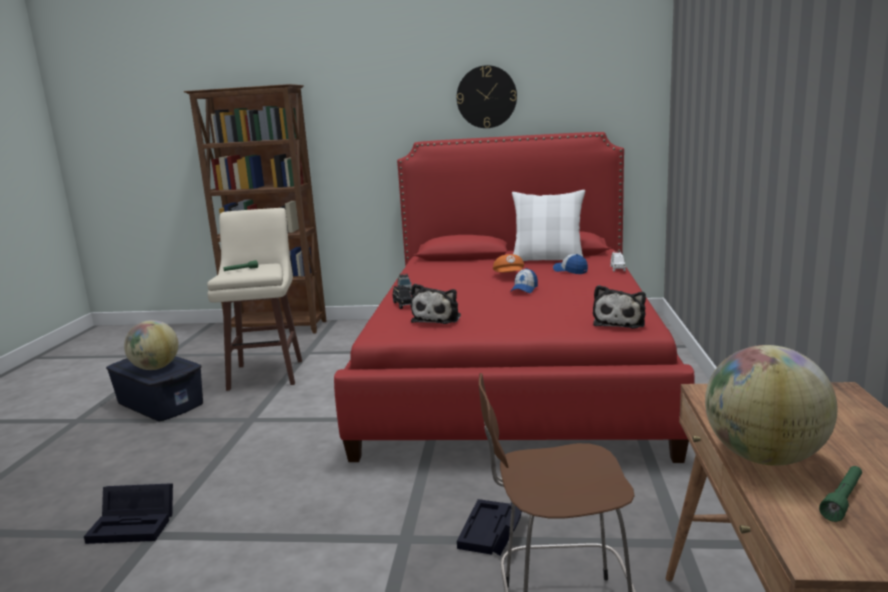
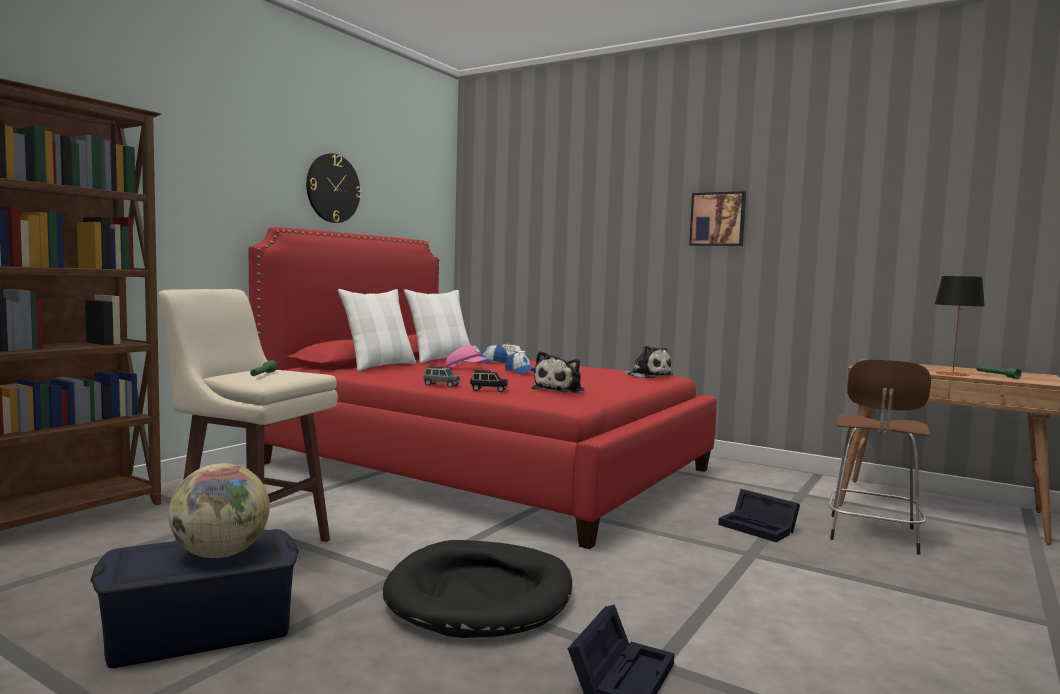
camera: 65 degrees left, 10 degrees down
(235, 450) = (480, 595): none -> black dog bed
(438, 318) = (560, 390): plush toy -> plush toy turned 75 degrees clockwise
(469, 262) = (379, 366): none -> white pillow
(509, 276) = (466, 368): orange cap -> pink cap
(764, 457) = (952, 374): globe -> table lamp
(782, 104) = (718, 219): none -> picture

